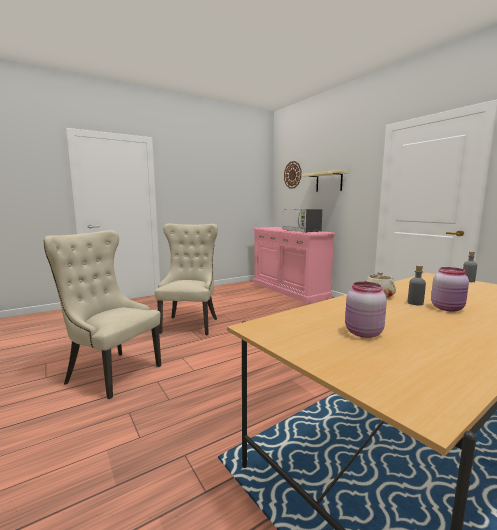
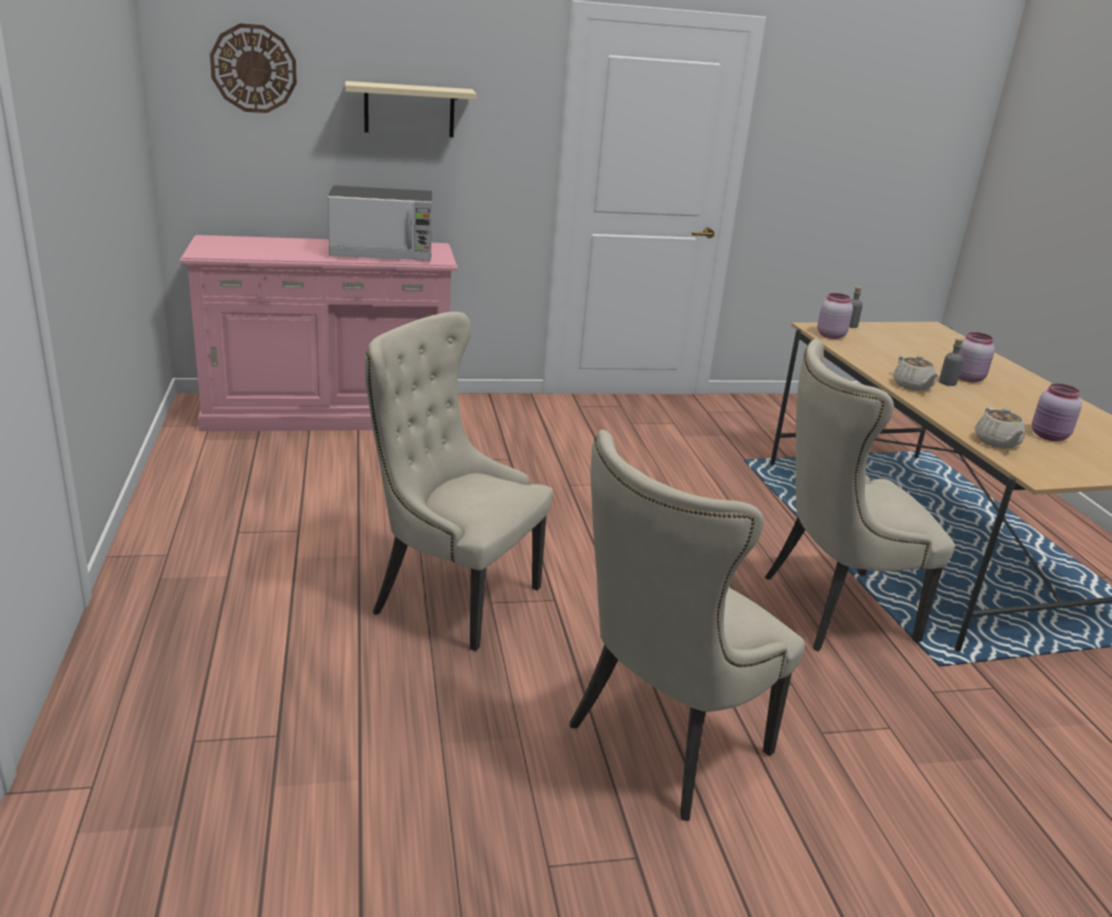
camera: 70 degrees left, 15 degrees up
(254, 406) = (834, 609): none -> beige chair
(307, 316) = (997, 442): none -> beige teapot
(427, 278) = (830, 335): none -> pink jar

